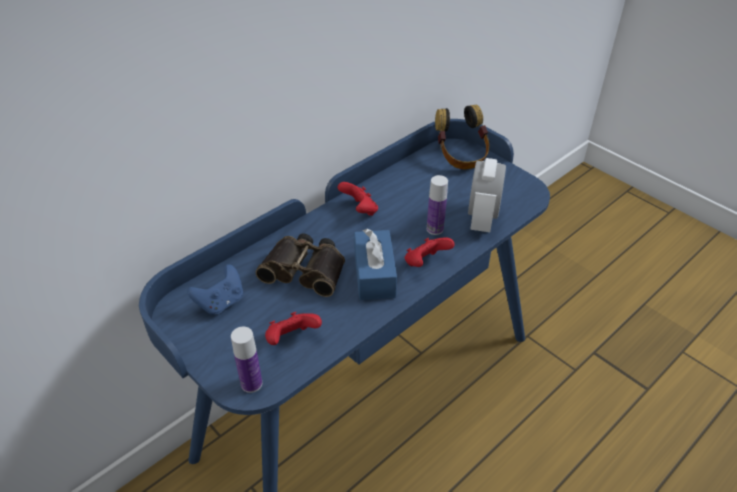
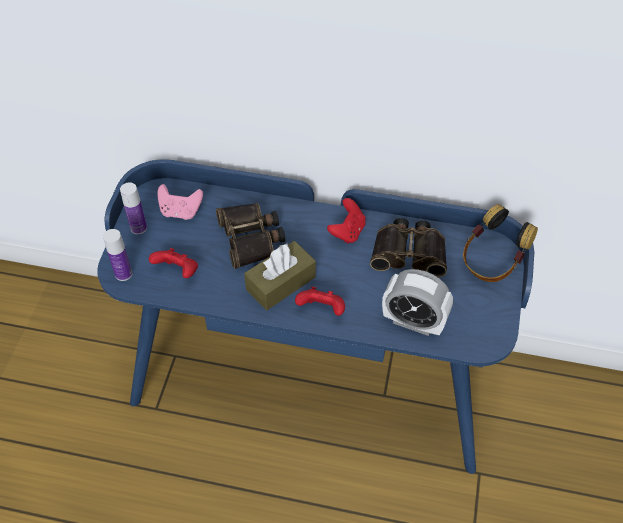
camera: 55 degrees right, 10 degrees up
(221, 302) = (181, 211): blue game controller -> pink game controller
(374, 274) = (281, 283): blue tissue box -> brown tissue box
(413, 189) = (409, 252): none -> binoculars
(435, 229) = (369, 294): bottle -> bottle (138, 228)
(482, 219) = (413, 322): alarm clock -> alarm clock turned 135 degrees counterclockwise

